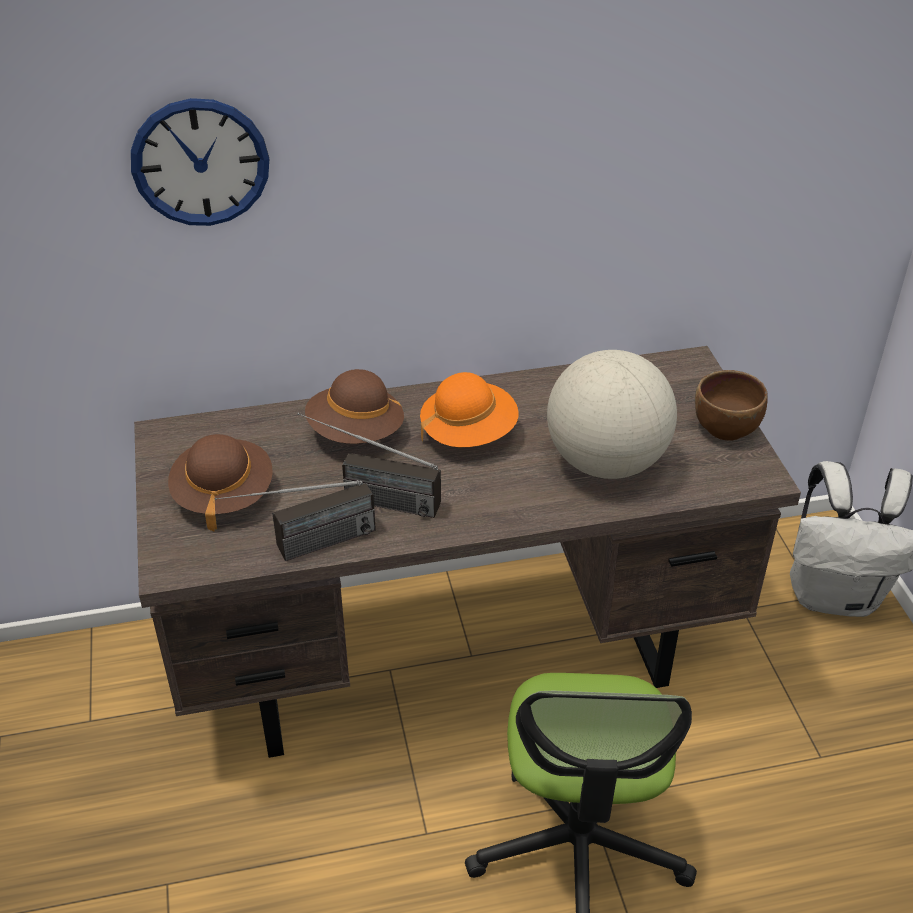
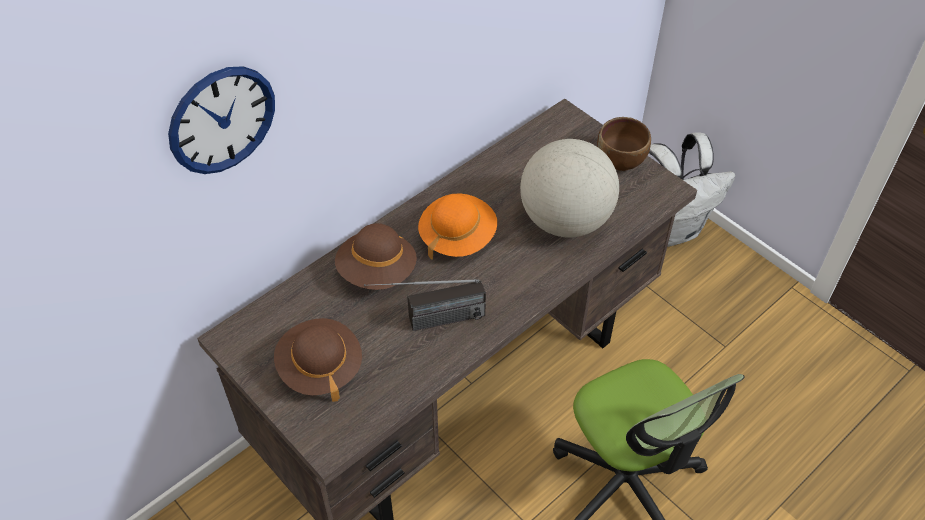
camera: 30 degrees left, 10 degrees up
(302, 548) = (412, 383): radio -> none

